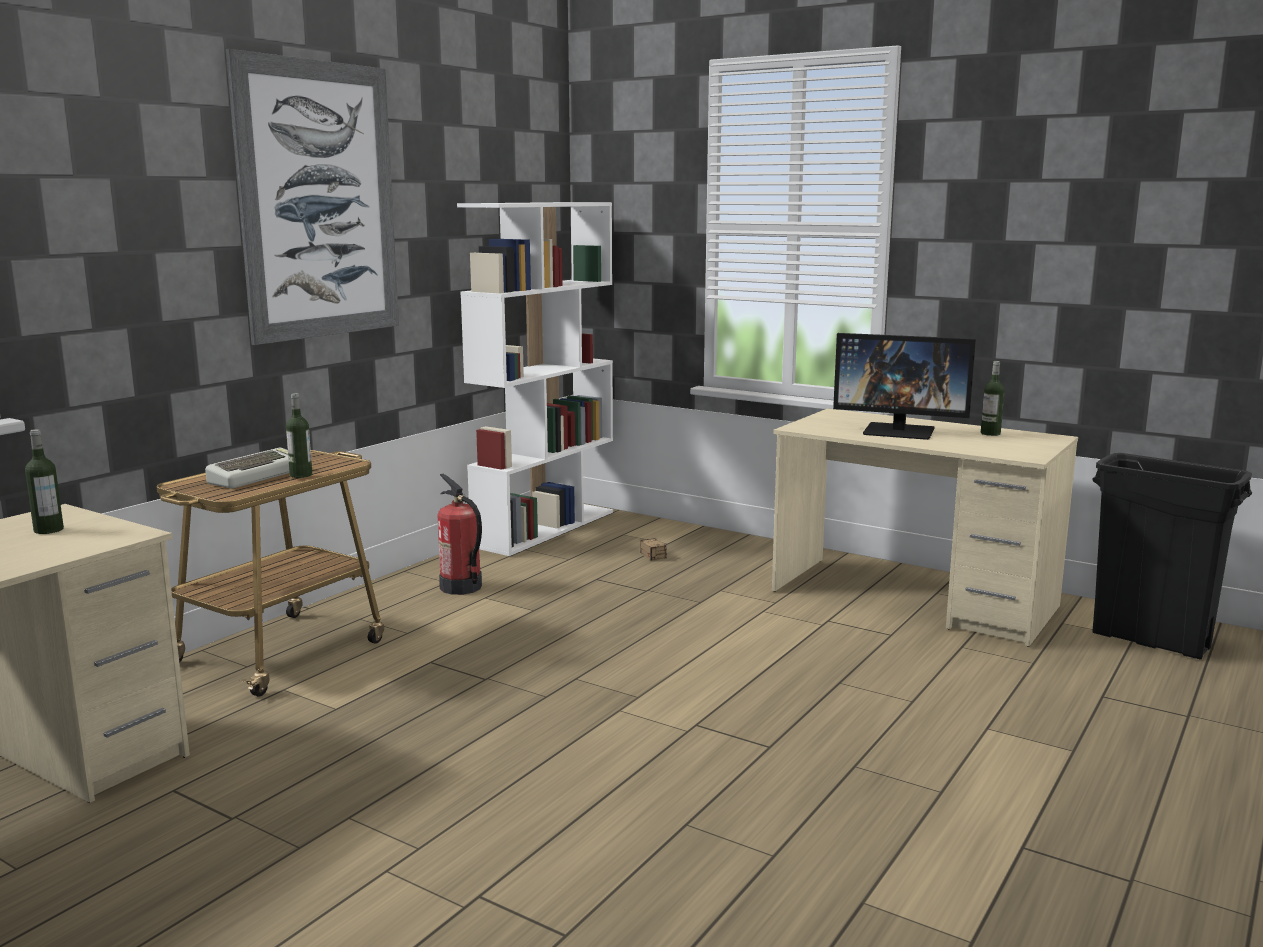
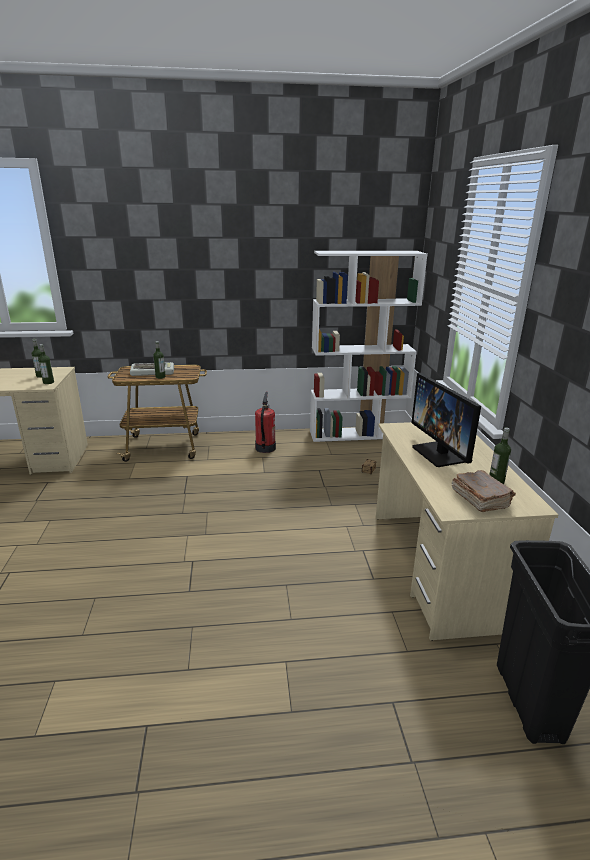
camera: 50 degrees right, 10 degrees up
(115, 530) = (48, 382): none -> bottle
(319, 201) = (222, 248): picture -> none
(1019, 445) = (479, 499): none -> brown book

